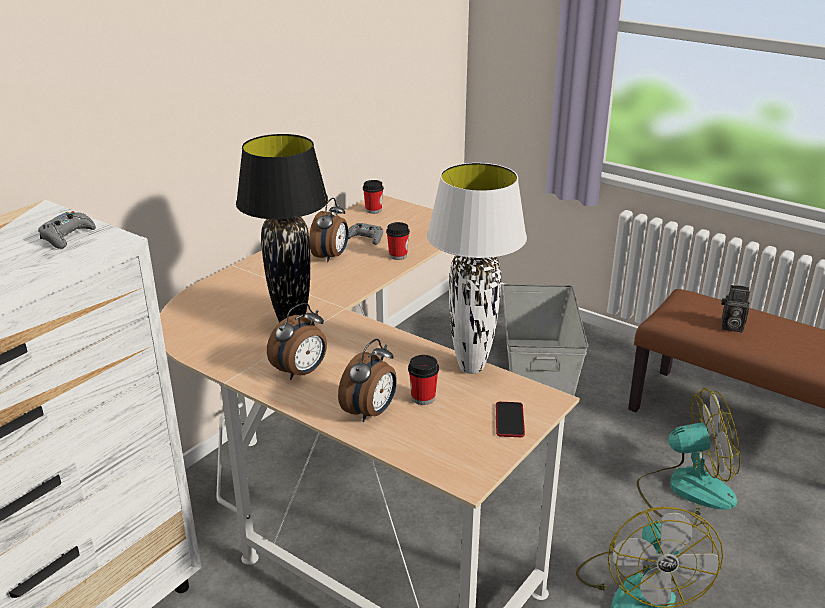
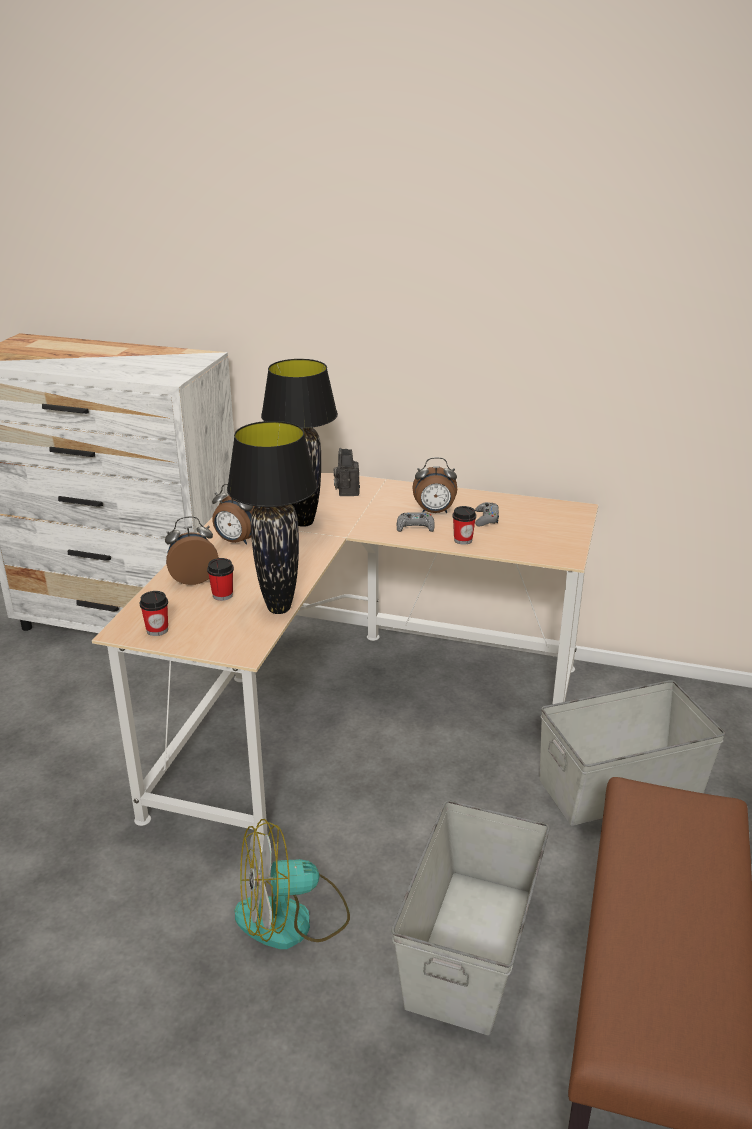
camera: 70 degrees right, 0 degrees up
(67, 236) = (170, 369): grey game controller -> grey game controller (415, 527)
(371, 412) = (193, 578): alarm clock -> alarm clock turned 150 degrees clockwise
(373, 210) = (552, 510): cup -> cup (157, 630)
(470, 368) = (278, 608): white table lamp -> black table lamp
(509, 420) = (205, 638): phone -> none
(685, 490) = (471, 946): fan -> grey storage box
(730, 326) = (656, 850): camera -> camera (347, 491)

